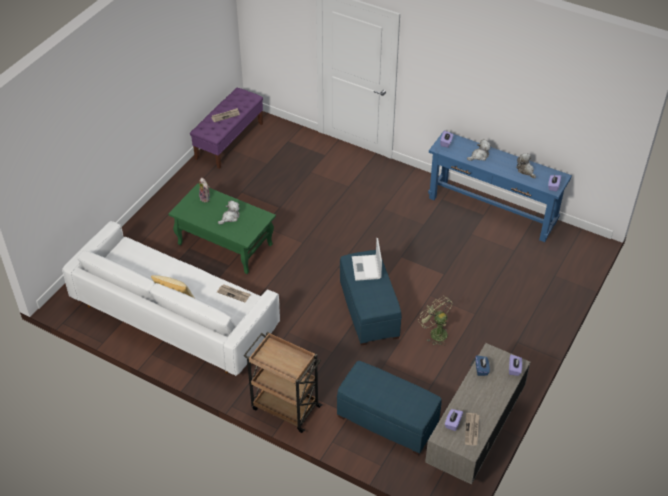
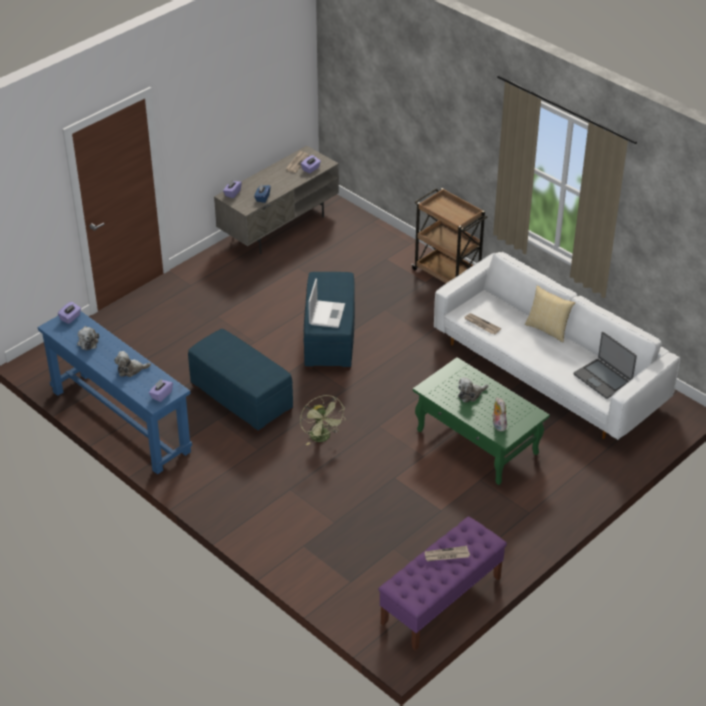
camera: 165 degrees left, 5 degrees down
(127, 262) = (603, 379): none -> laptop
(387, 421) = (353, 249): blue ottoman -> blue ottoman (242, 398)
(435, 332) = (269, 307): green fan -> green fan (322, 438)

